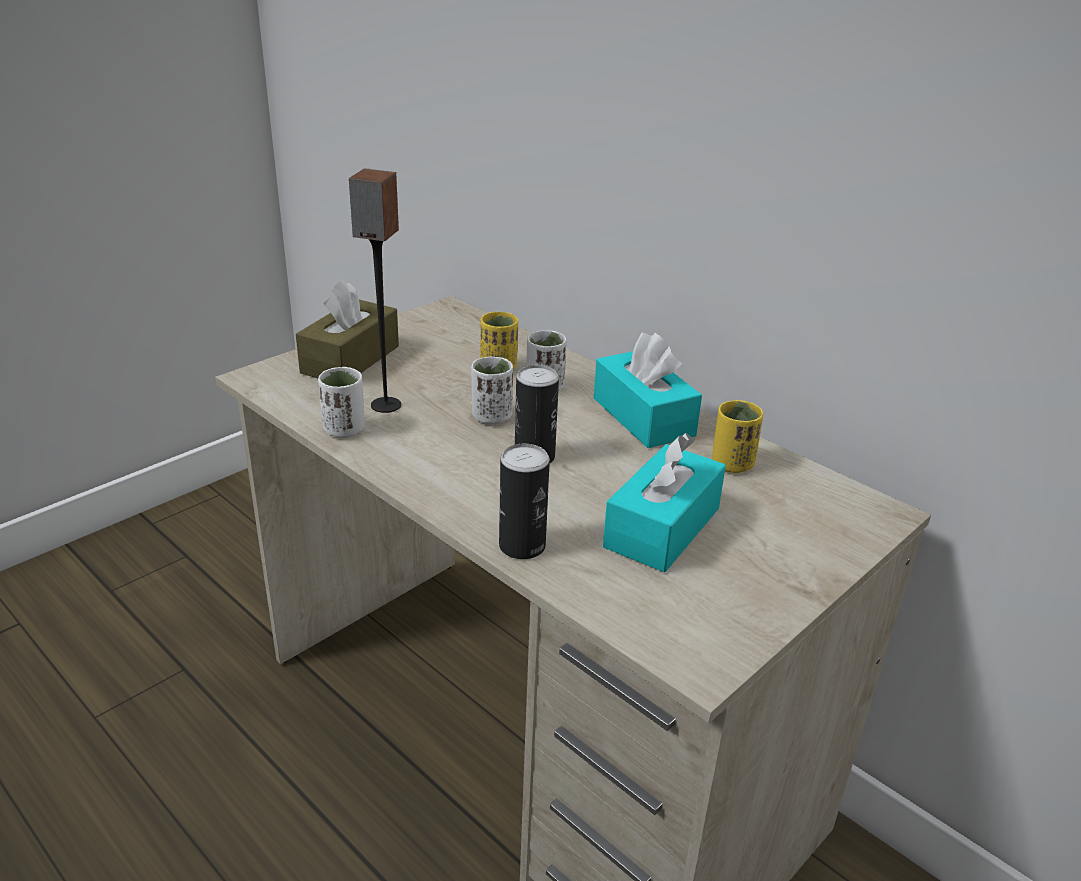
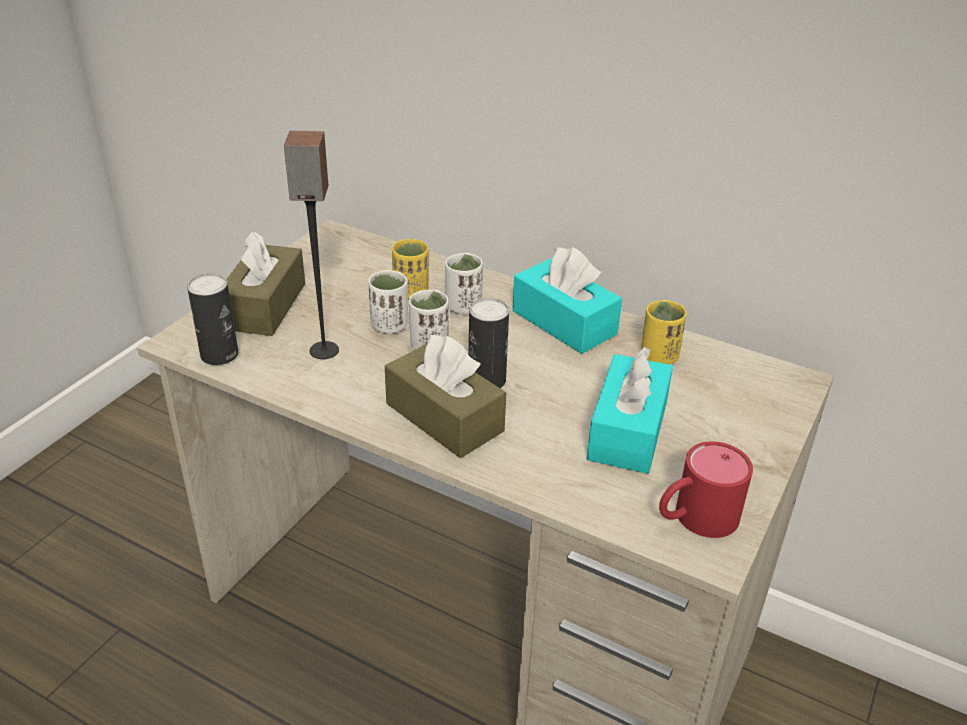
camera: 15 degrees left, 5 degrees up
(344, 429) = (297, 384): white cup -> white cup (389, 326)
(473, 482) = (444, 417): none -> brown tissue box
(522, 546) = (517, 472): can -> can (219, 355)
(696, 626) = (694, 518): none -> red mug

